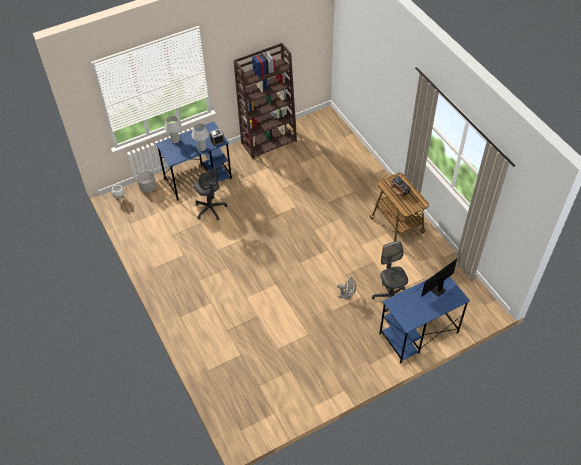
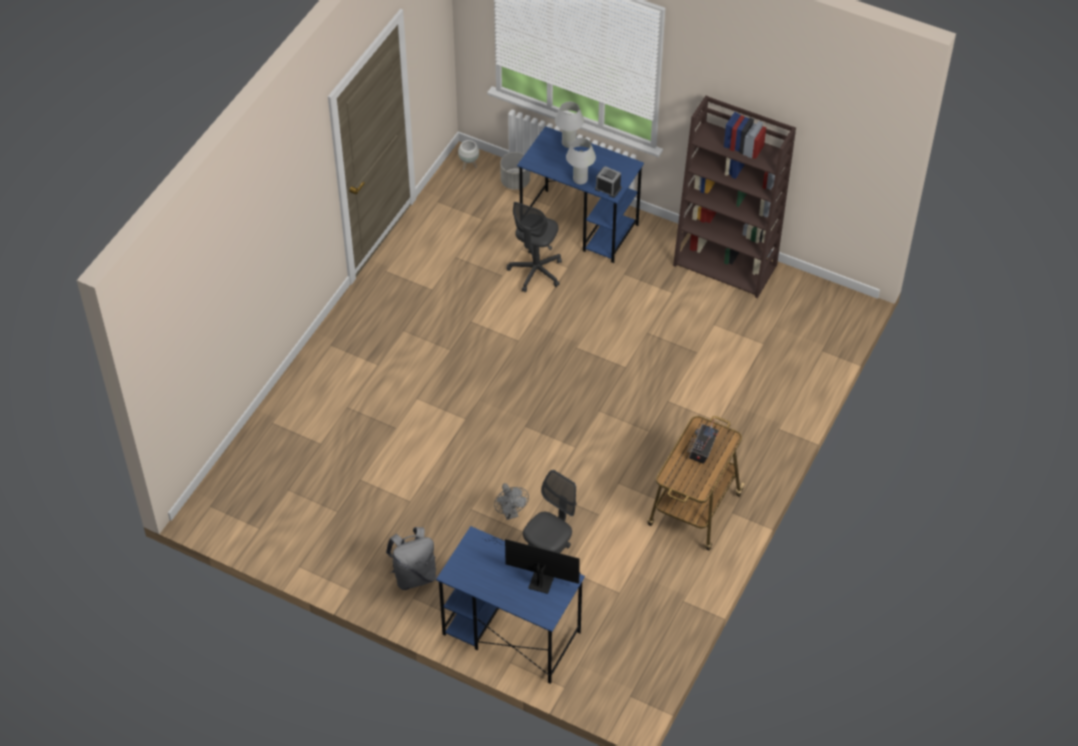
camera: 55 degrees right, 0 degrees up
(355, 356) = (414, 575): none -> grey backpack

